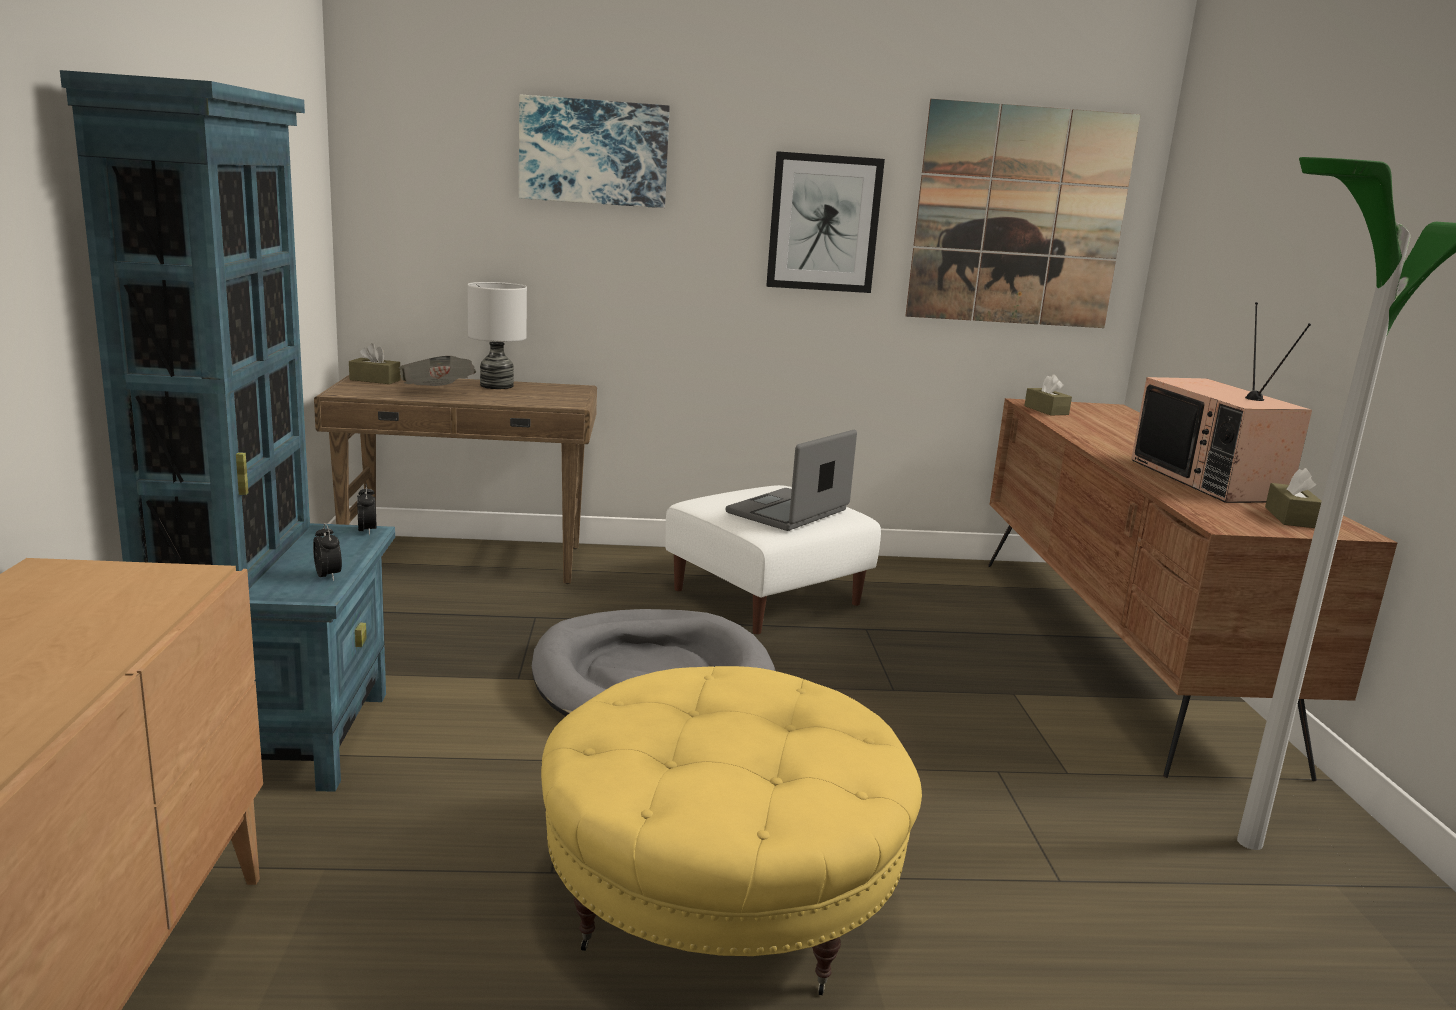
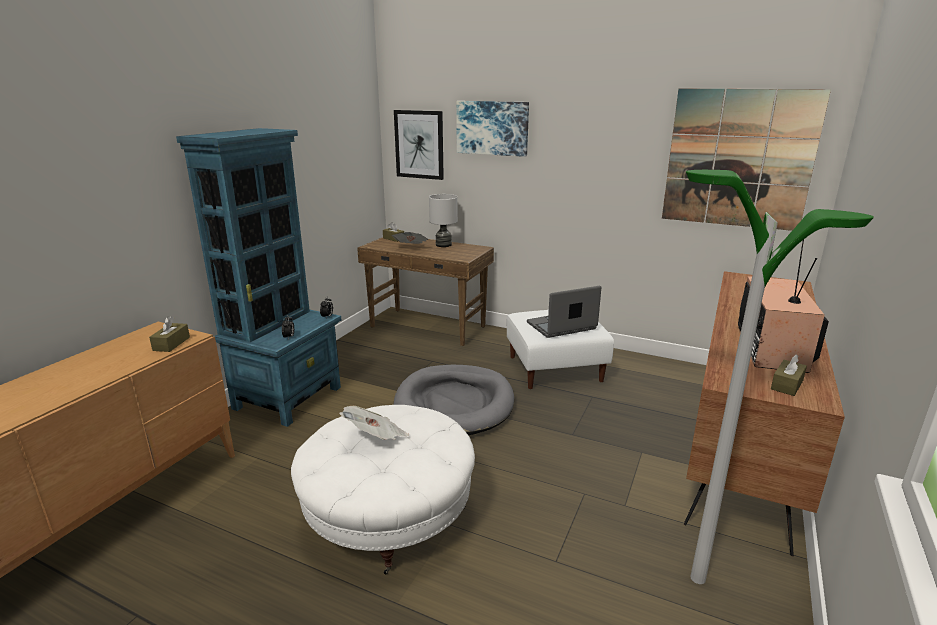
camera: 30 degrees right, 5 degrees up
(706, 727) = (376, 437): none -> newspaper
(721, 893) = (389, 514): yellow ottoman -> white ottoman
(824, 223) = (613, 163): picture -> picture (419, 144)
(1046, 410) = (738, 283): brown tissue box -> brown tissue box (171, 344)

